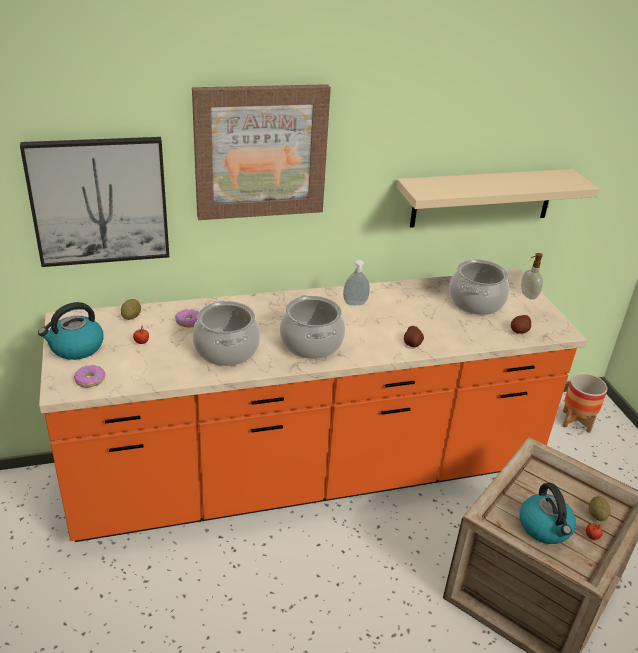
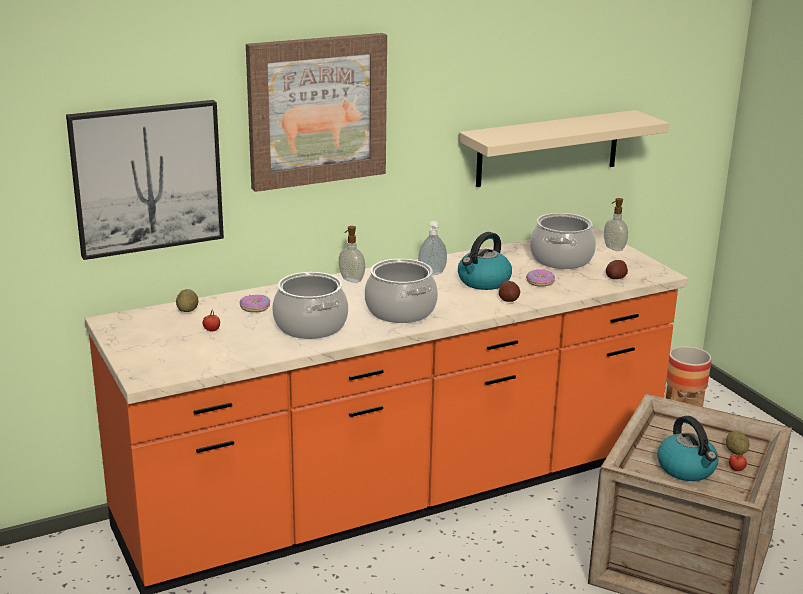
camera: 10 degrees left, 10 degrees down
(76, 348) = (139, 342): kettle -> kettle (483, 282)
(90, 380) = (172, 367): donut -> donut (540, 282)
(282, 301) = (351, 280): none -> soap dispenser

